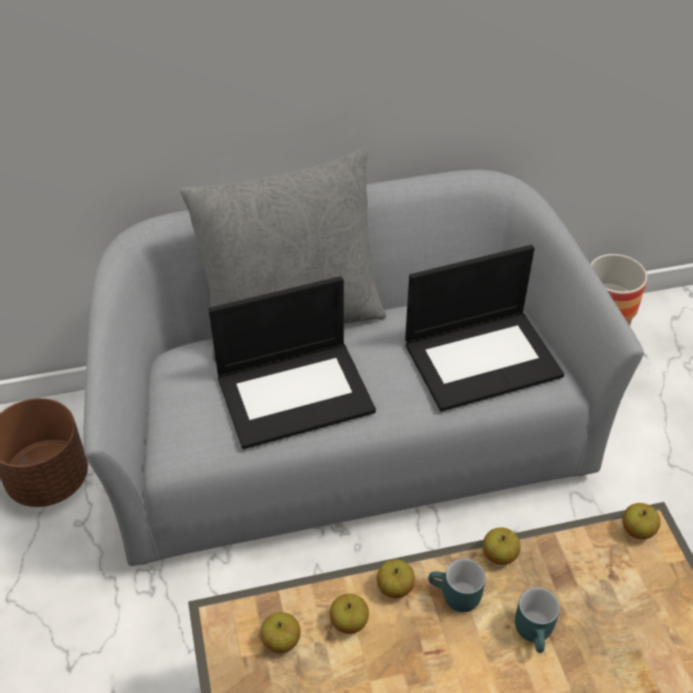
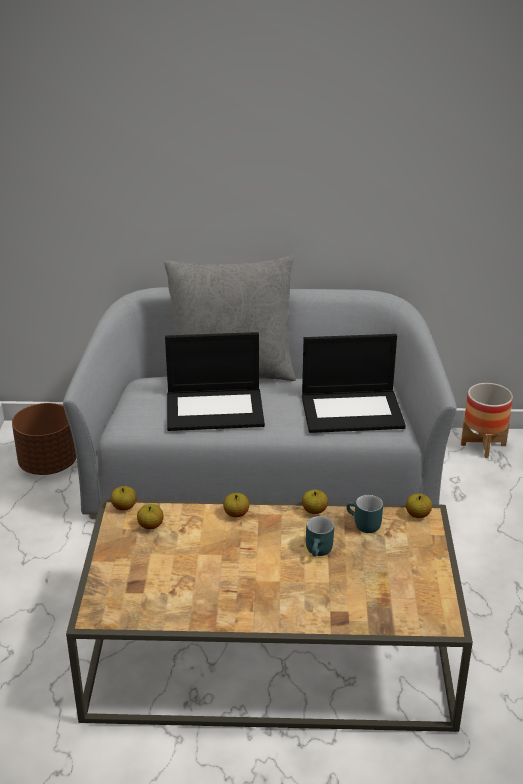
camera: 15 degrees right, 15 degrees down
(349, 622) = (198, 525): apple -> apple (124, 507)
(454, 598) = (273, 526): turquoise mug -> turquoise mug (363, 525)

